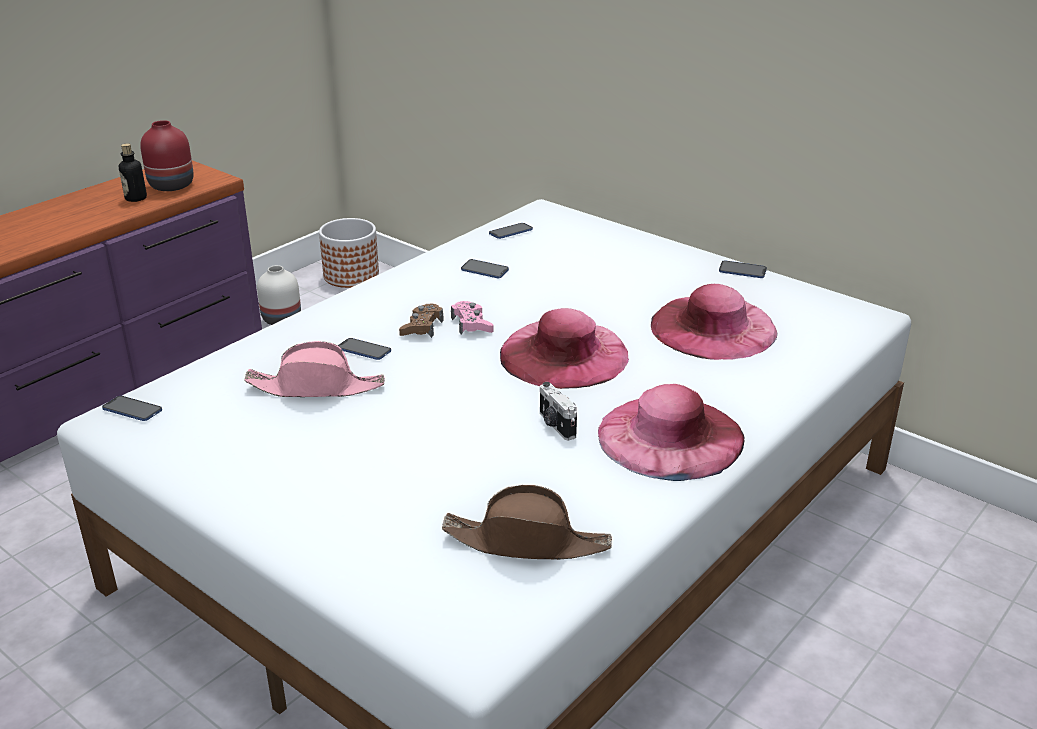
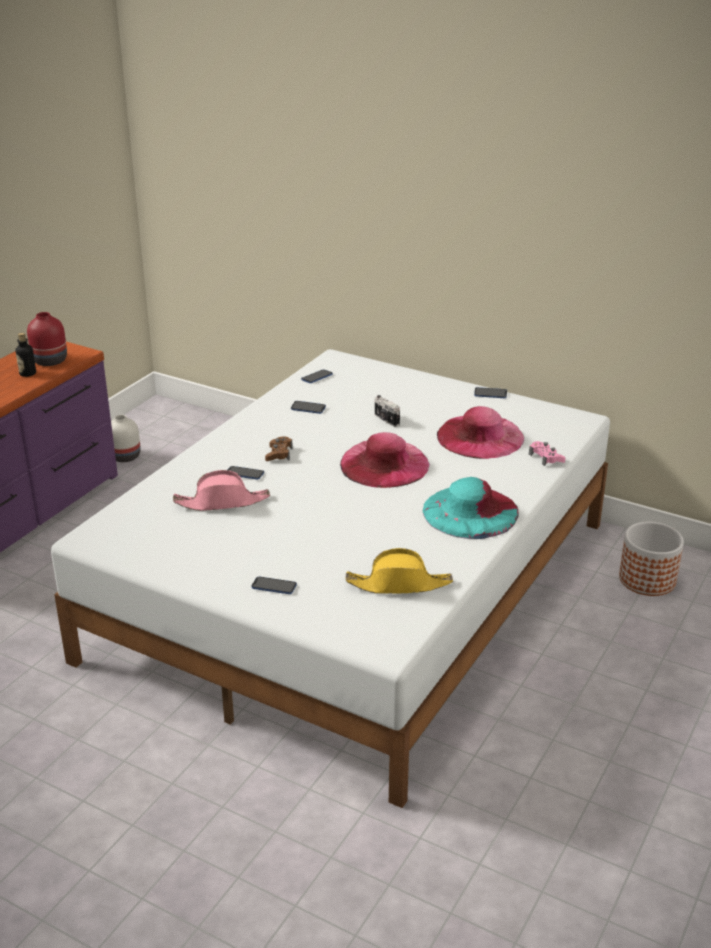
camera: 10 degrees left, 0 degrees up
(132, 410) = (100, 529): phone -> phone (274, 586)
(351, 275) = (168, 417): planter -> planter (647, 579)
(471, 324) = (313, 449): pink game controller -> pink game controller (546, 458)
(527, 542) = (399, 584): brown hat -> yellow hat
(555, 425) = (394, 512): camera -> camera (386, 420)
(670, 436) = (470, 511): pink hat -> turquoise hat

